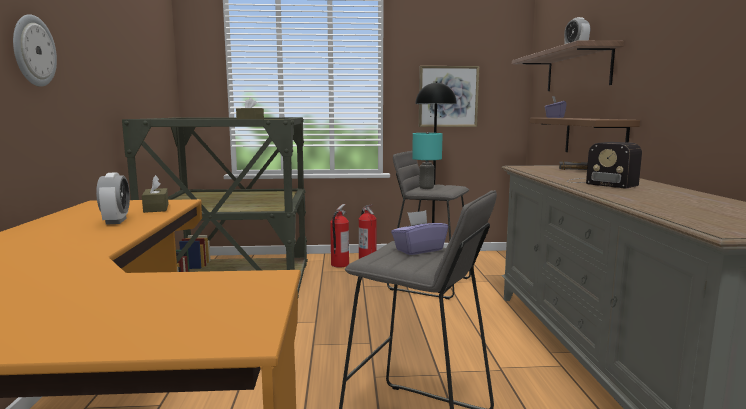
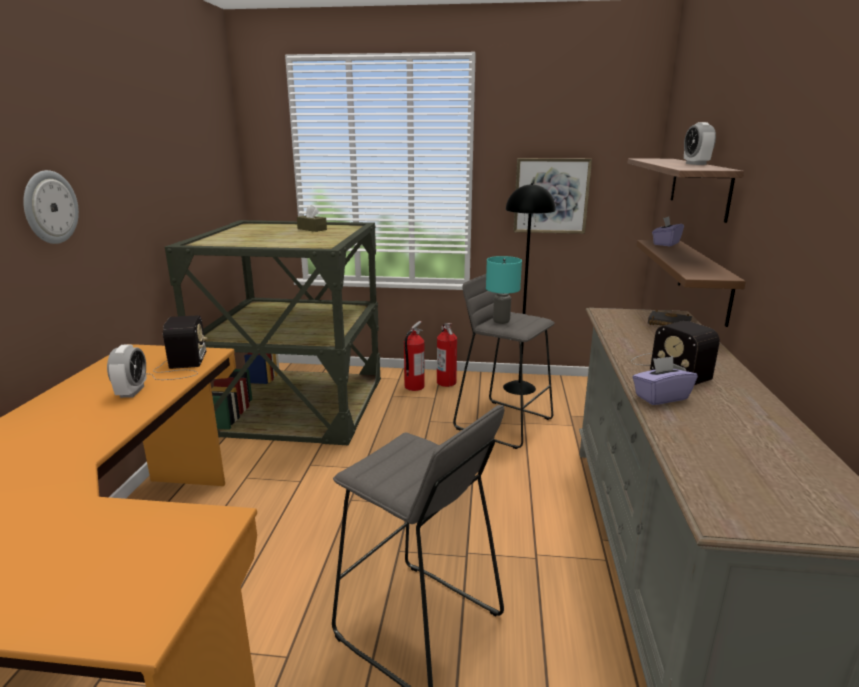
camera: 10 degrees right, 10 degrees up
(156, 208) = (181, 366): brown tissue box -> radio
(418, 250) = (420, 456): purple tissue box -> purple tissue box (660, 397)

